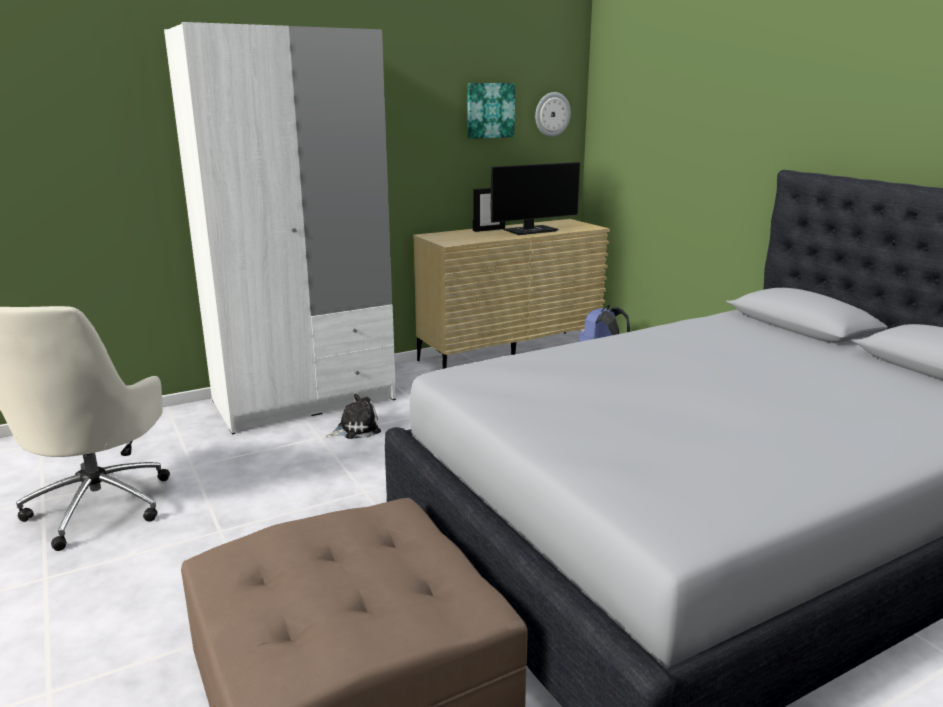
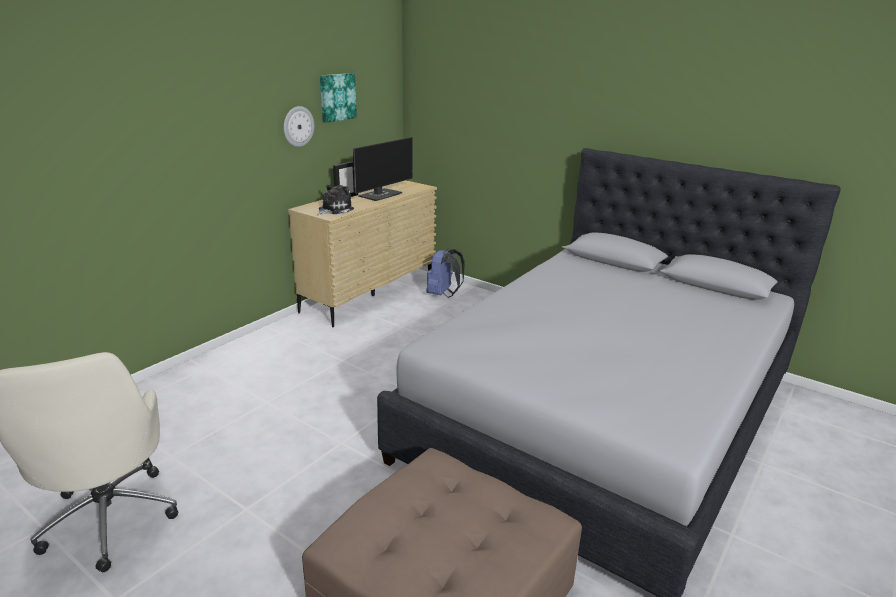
camera: 25 degrees left, 5 degrees up
(304, 400) = (226, 369): white wardrobe -> none
(356, 429) = (293, 388): plush toy -> plush toy (334, 210)
(552, 114) = (380, 96): wall clock -> wall clock (298, 126)

